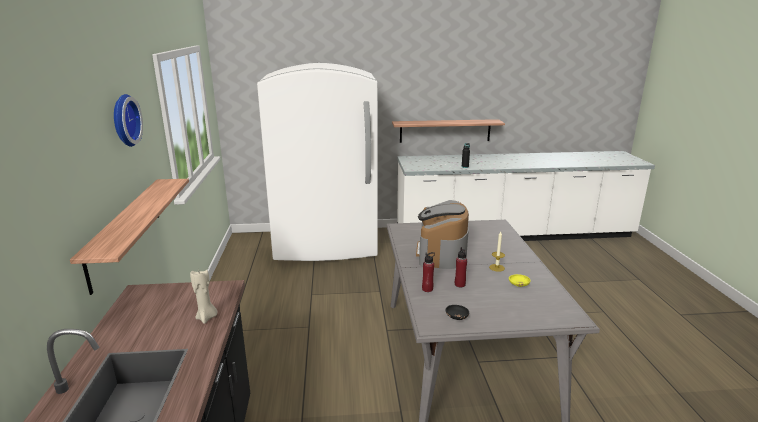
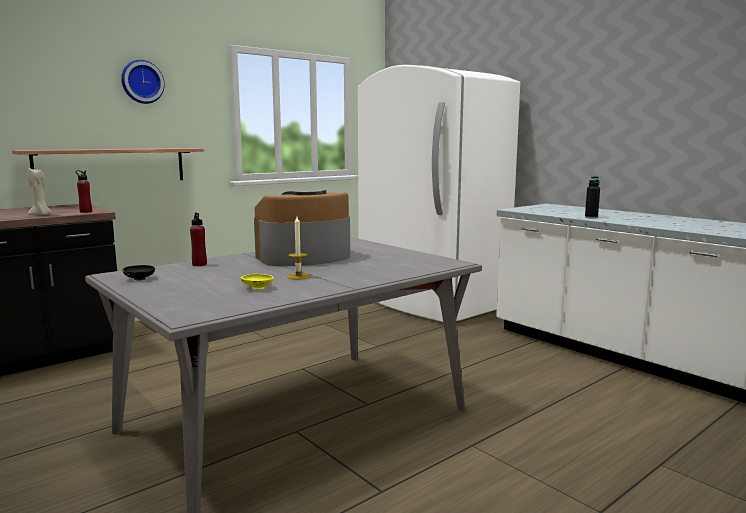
camera: 55 degrees right, 10 degrees down
(445, 131) = (622, 171): shelf -> none
(460, 284) = (226, 271): red bottle -> red bottle (86, 212)

